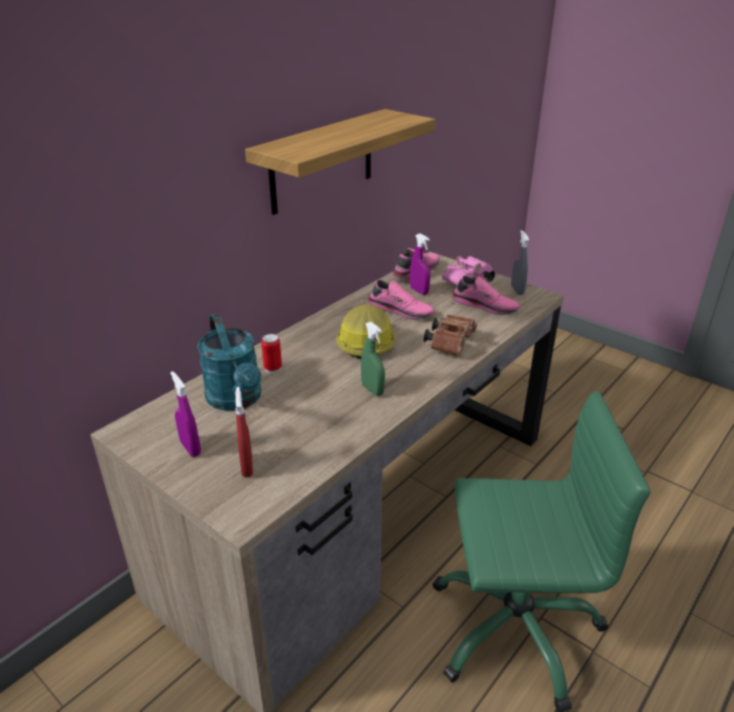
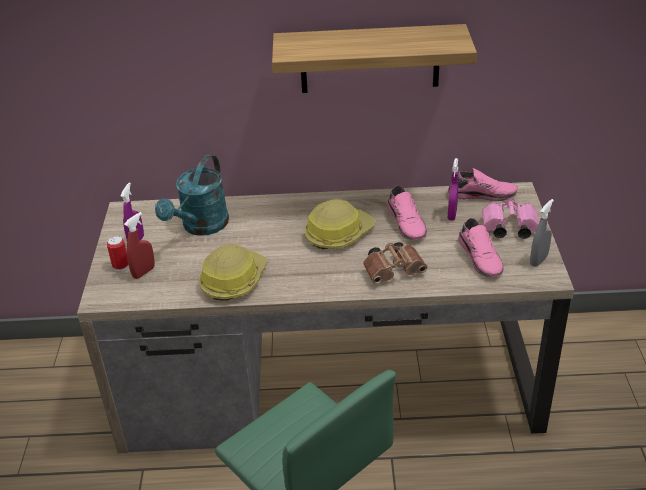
camera: 50 degrees right, 5 degrees up
(273, 368) = (252, 217): can -> can (120, 266)
(345, 420) = (233, 280): none -> hard hat
(372, 390) = (282, 271): green spray bottle -> none

